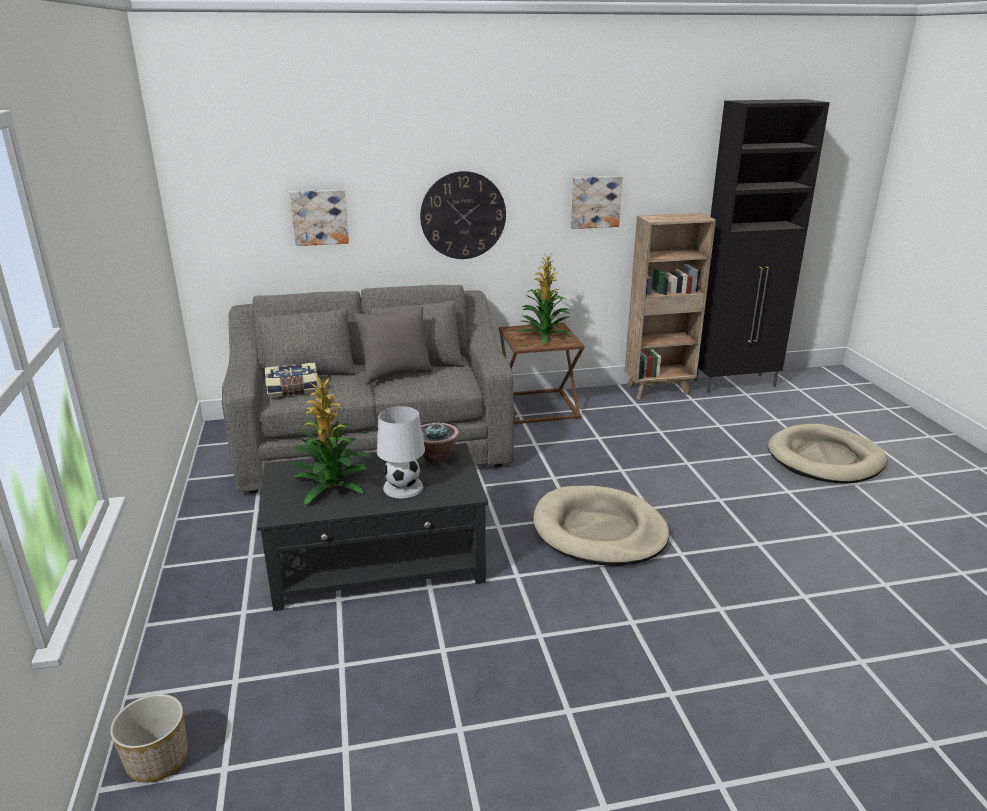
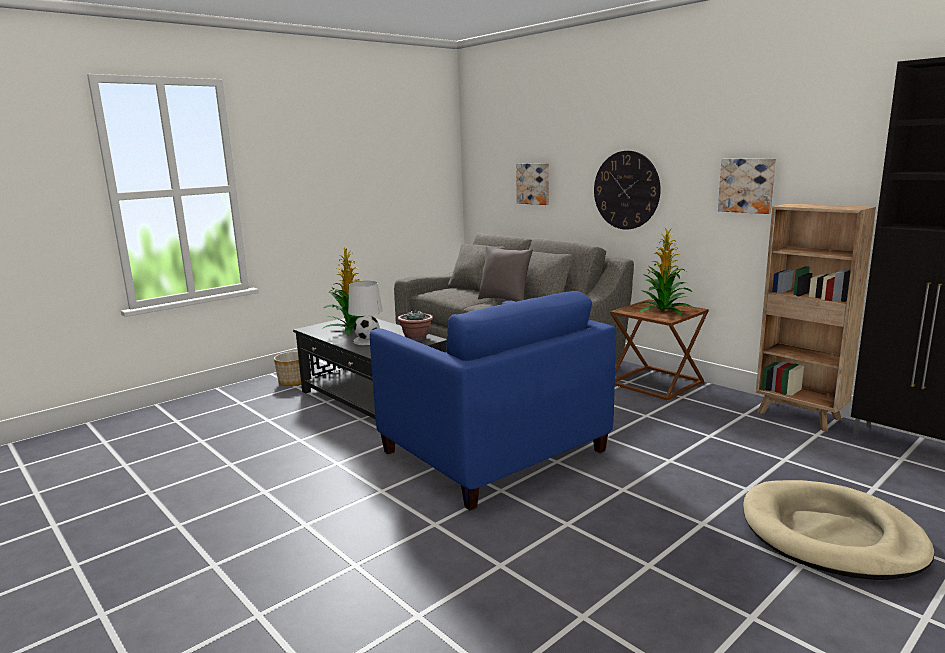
camera: 60 degrees right, 10 degrees down
(157, 760) = (177, 407): planter -> planter (292, 381)
(293, 389) = (442, 290): book -> none
(599, 531) = (492, 451): beige dog bed -> blue armchair

